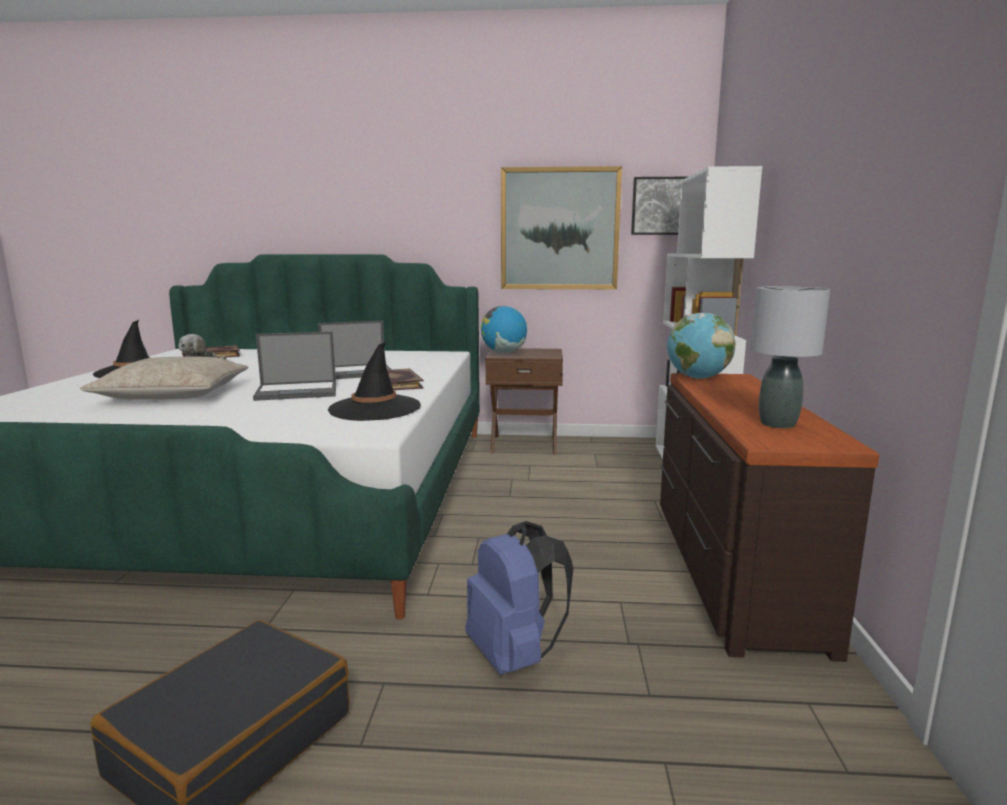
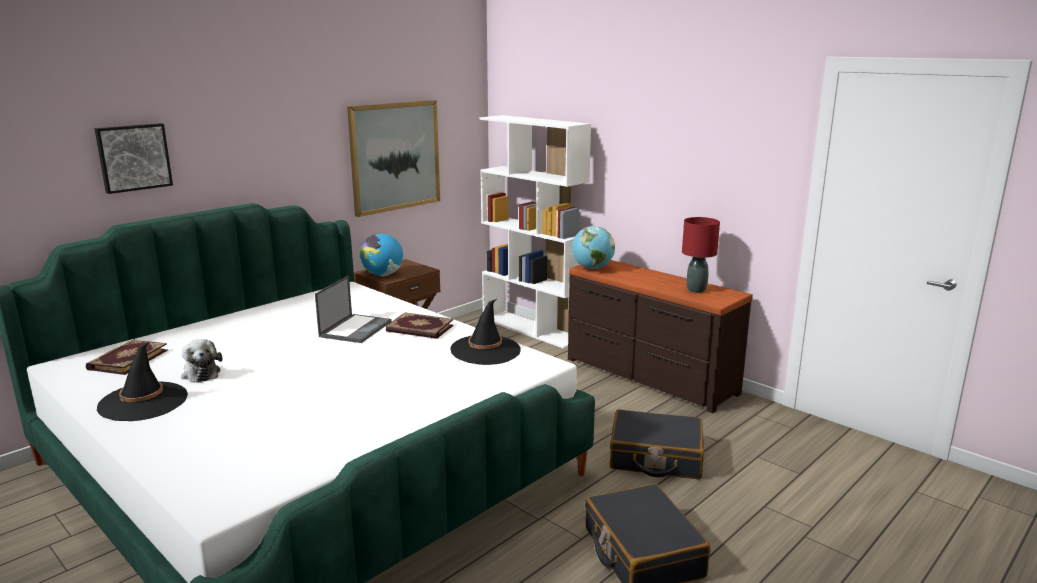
camera: 50 degrees left, 5 degrees up
(174, 395) = (305, 399): beige pillow -> none
(298, 391) = (386, 359): laptop -> none
(515, 655) = (655, 457): blue backpack -> black suitcase
(660, 206) = (459, 129): picture -> picture (133, 157)
(777, 424) = (696, 290): grey table lamp -> red table lamp

